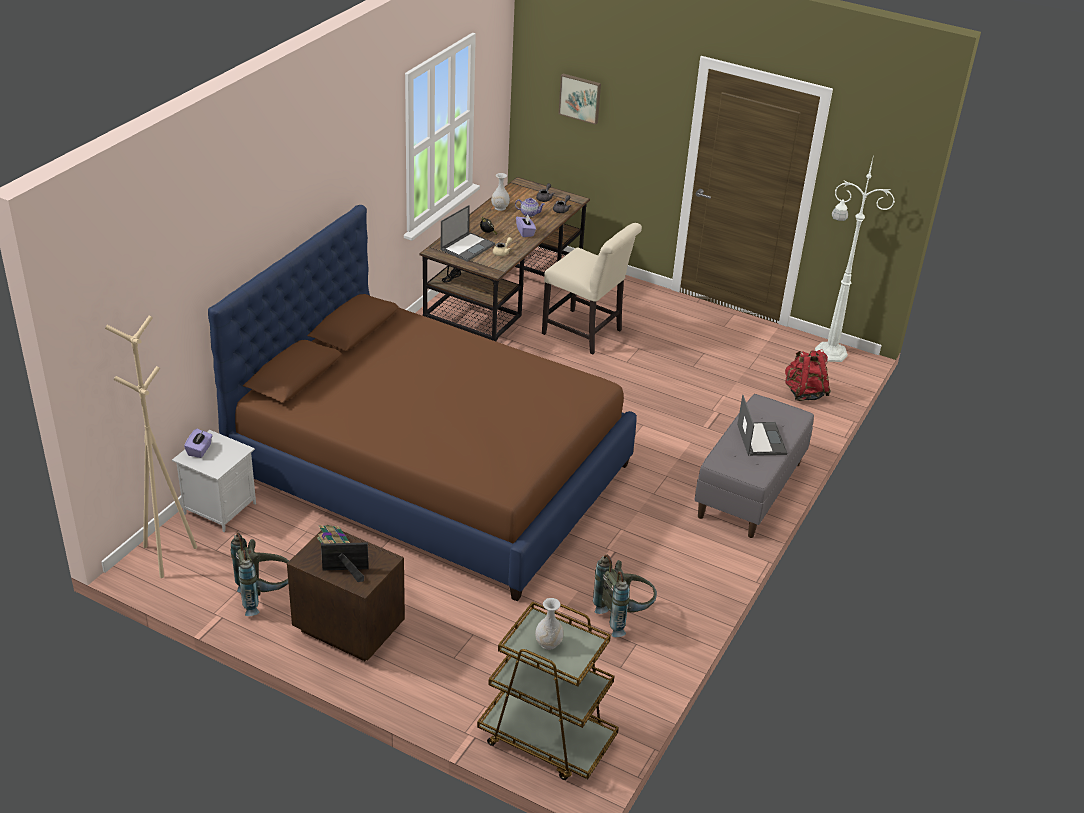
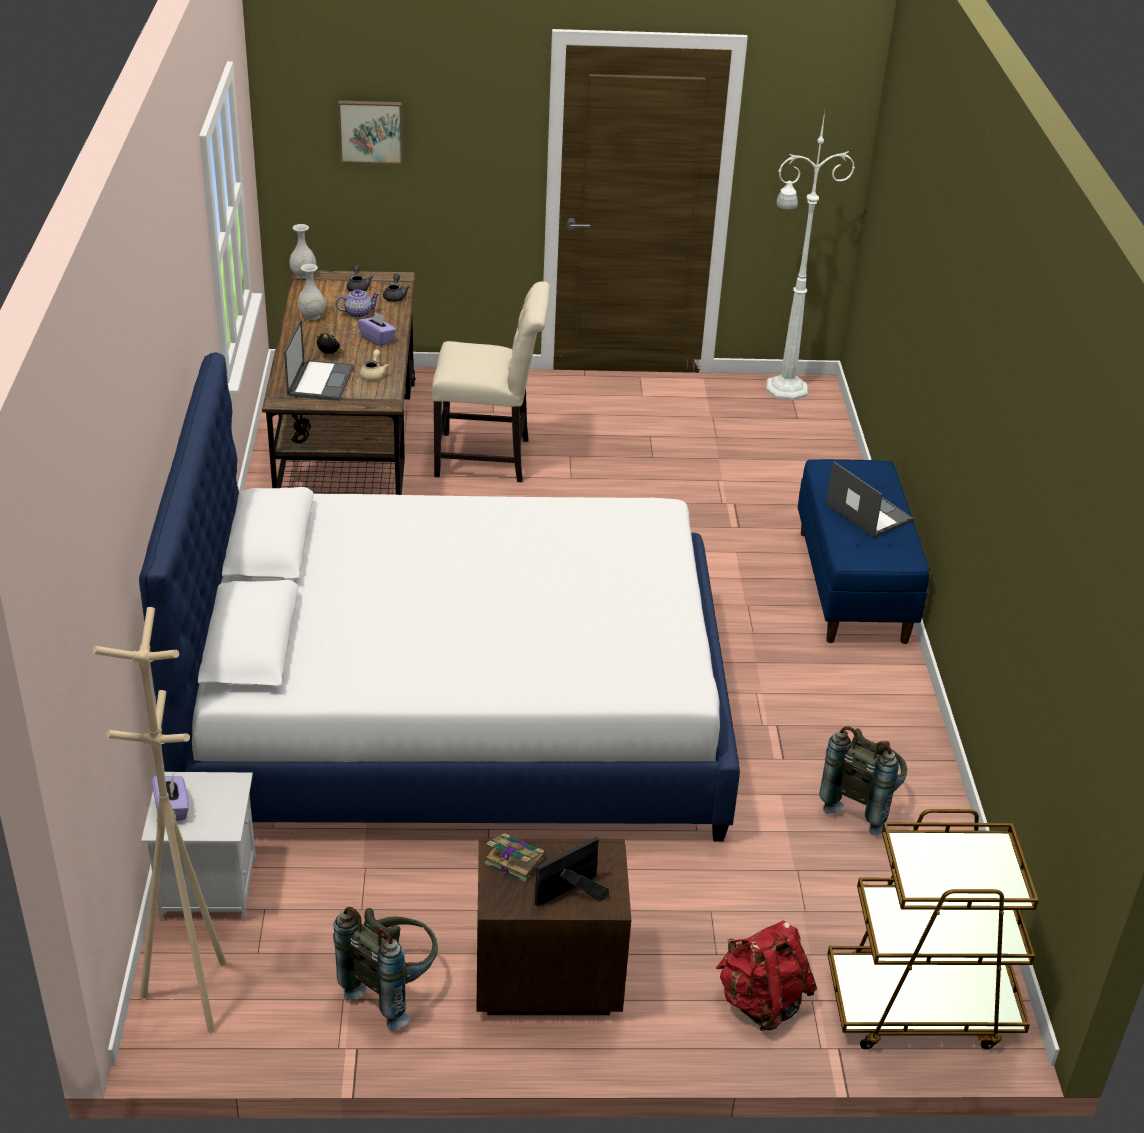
camera: 30 degrees left, 0 degrees up
(430, 470) = (456, 712): brown bed -> white bed
(549, 643) = (949, 869): white vase -> white vase (303, 275)
(750, 490) = (853, 586): grey bench -> blue bench
(804, 393) = (803, 447): red backpack -> red backpack (761, 1002)

